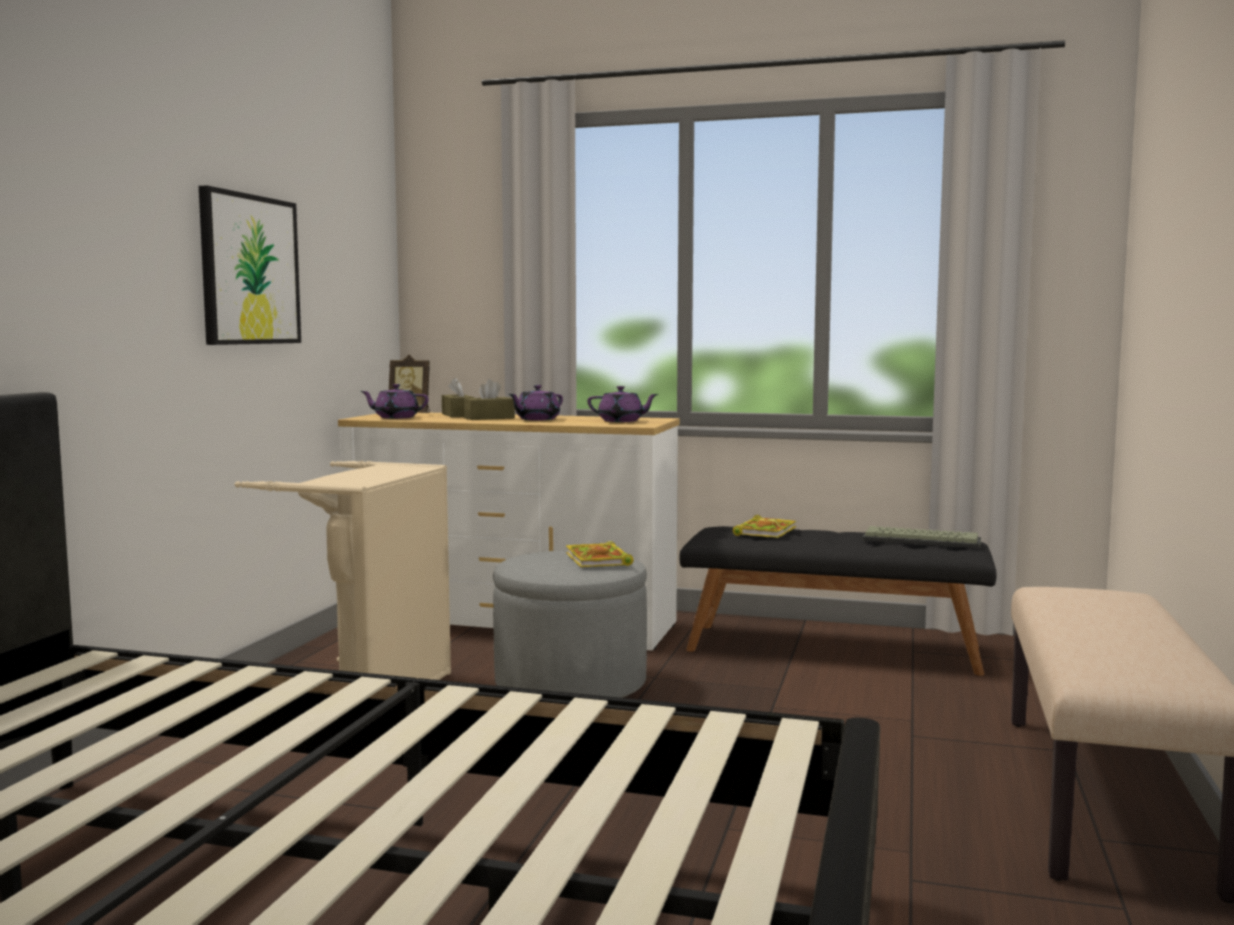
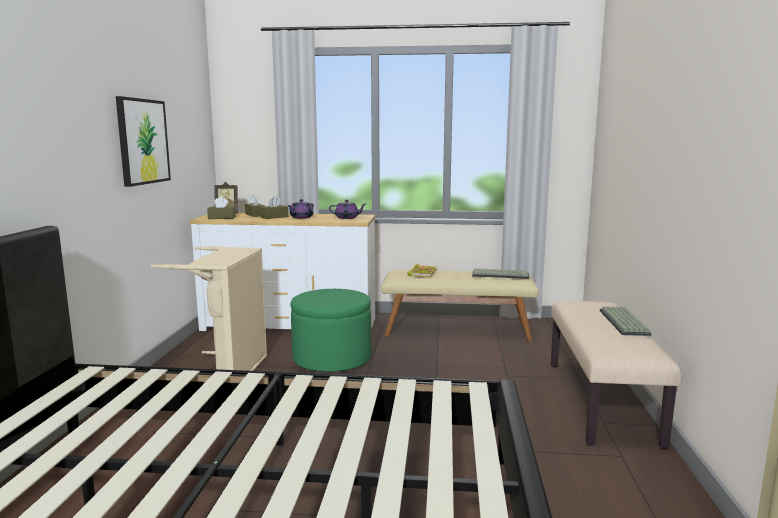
camera: 10 degrees left, 5 degrees up
(395, 417) = (222, 218): purple teapot -> brown tissue box
(570, 684) = (332, 358): grey ottoman -> green ottoman
(599, 560) = (345, 295): book -> none
(833, 648) = (457, 329): black bench -> beige bench
(1156, 627) = (625, 322): none -> keyboard

